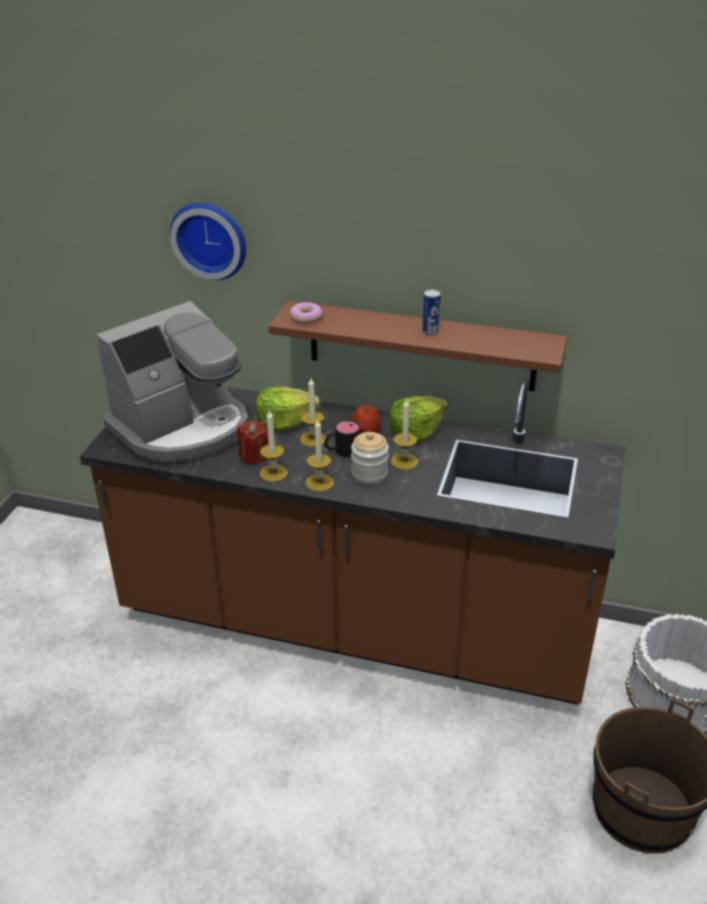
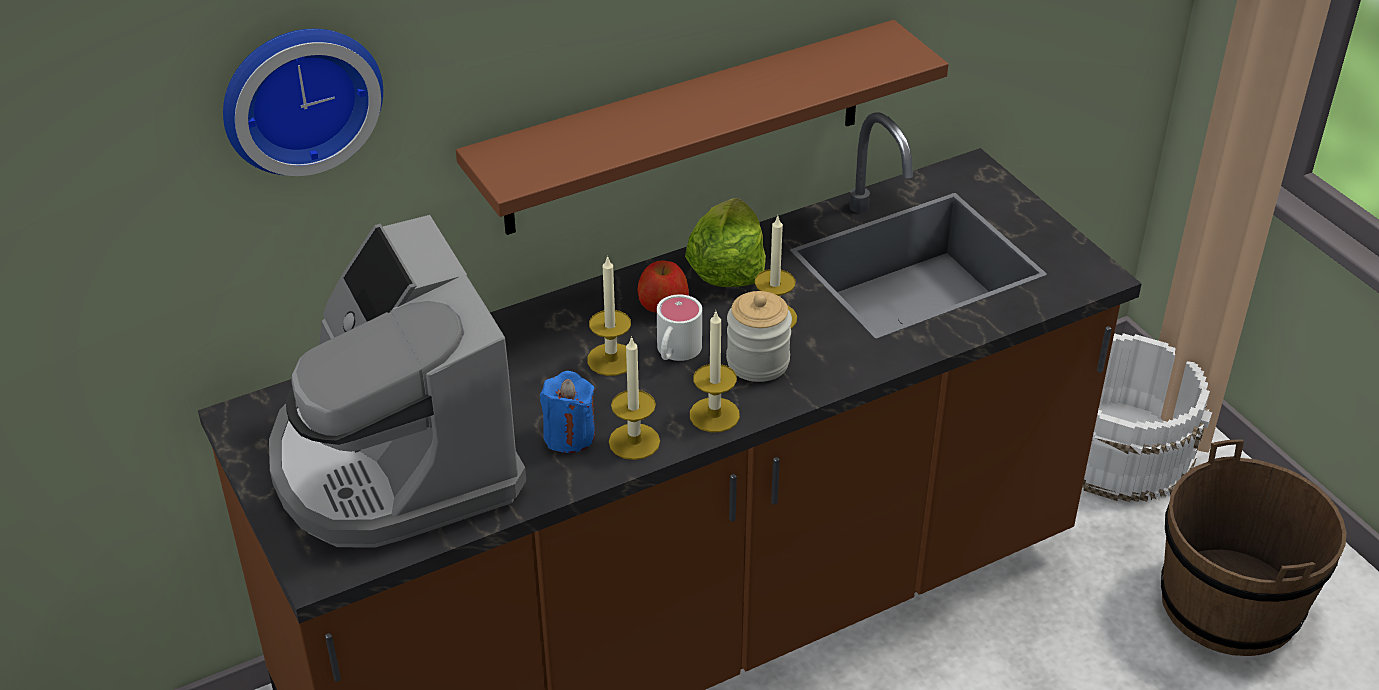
camera: 45 degrees left, 5 degrees up
(182, 428) = (394, 461): coffee machine -> coffee machine turned 150 degrees clockwise
(253, 456) = (569, 435): red candle -> blue candle
(285, 421) = (533, 358): lettuce -> none
(306, 318) = (533, 162): donut -> none
(342, 451) = (675, 352): black mug -> white mug
(430, 331) = (731, 96): can -> none

